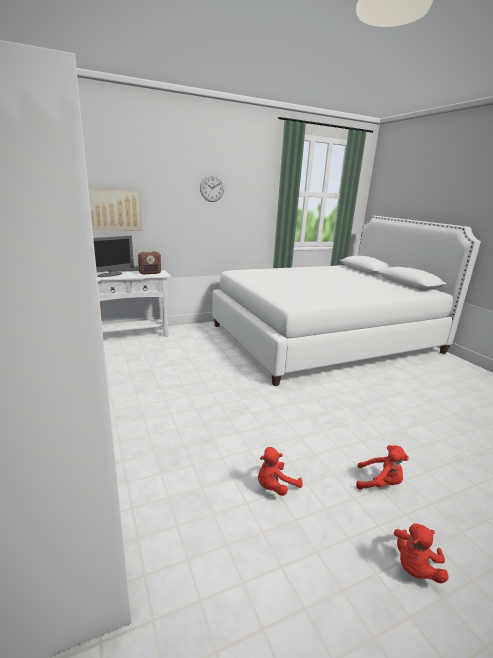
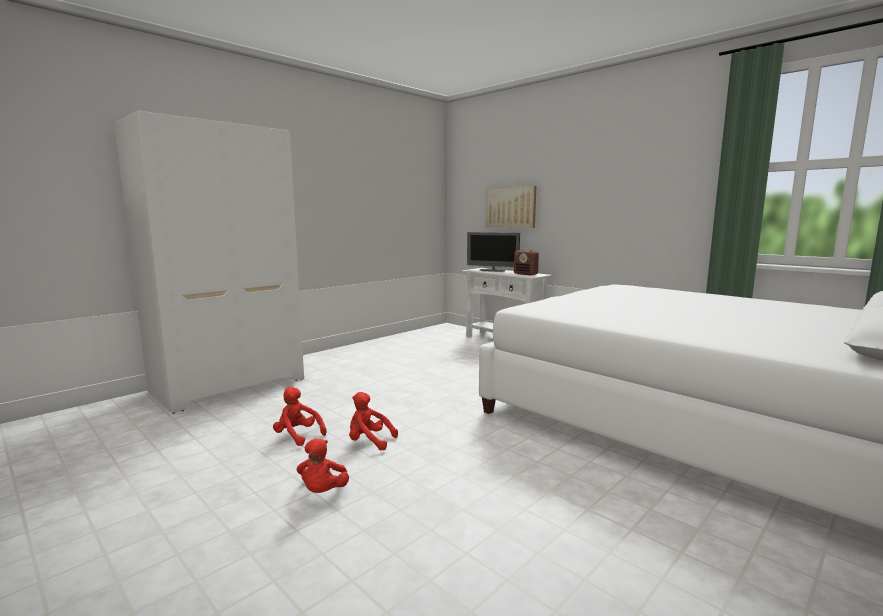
camera: 70 degrees right, 10 degrees down
(212, 188) = (617, 174): wall clock -> none
(414, 567) = (199, 514): red plush toy -> red plush toy (369, 441)

